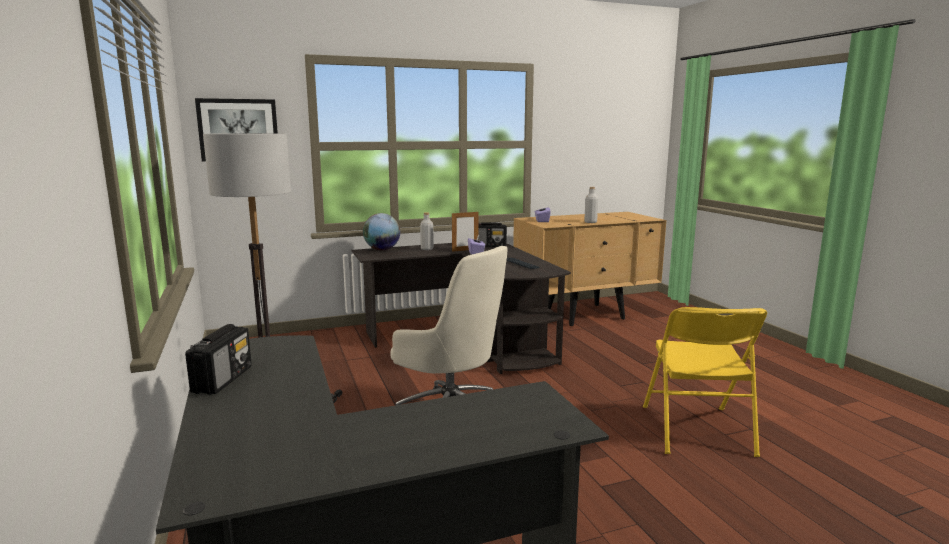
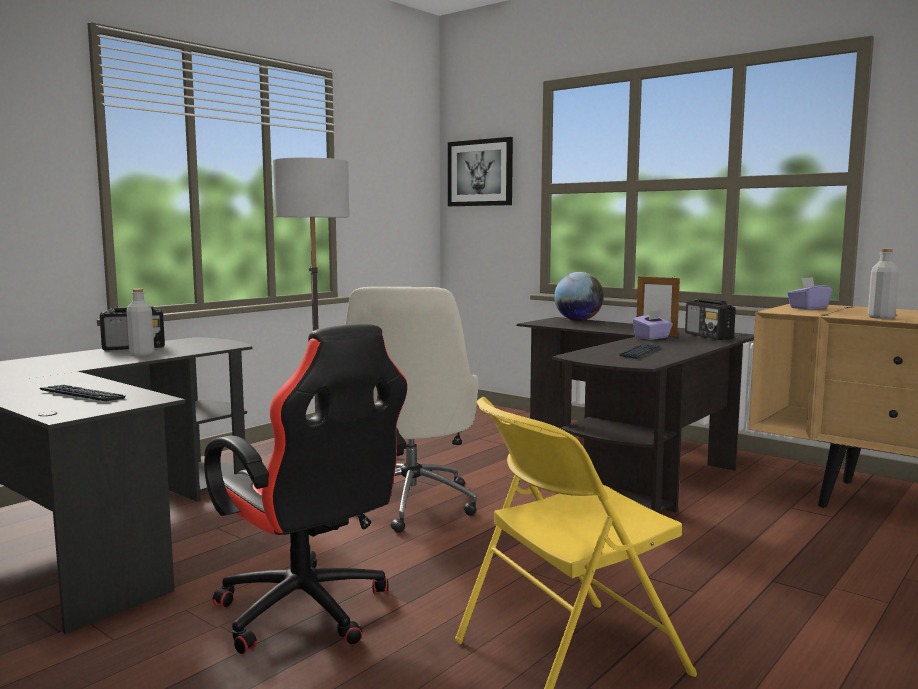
camera: 60 degrees right, 5 degrees down
(427, 249) = (624, 327): grey bottle -> grey bottle (141, 354)
(486, 417) = (82, 395): none -> keyboard
(609, 494) = (309, 617): none -> black office chair

